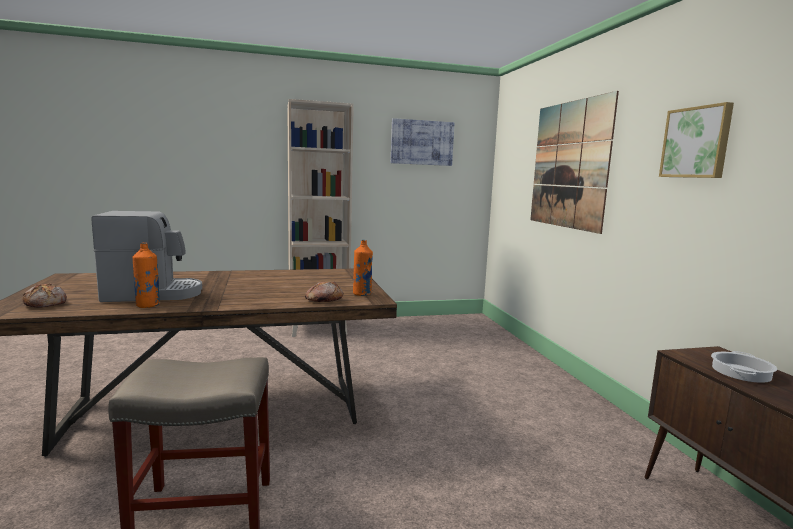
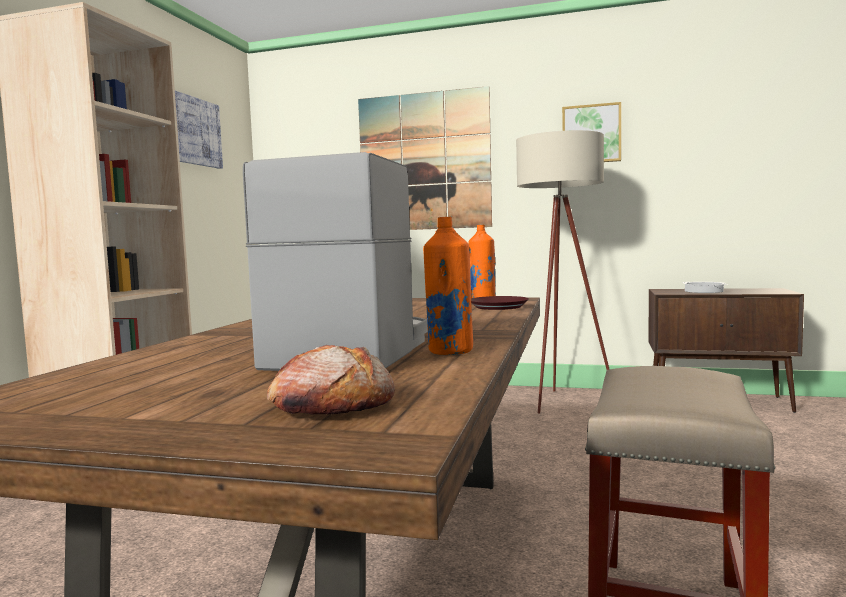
camera: 60 degrees left, 5 degrees down
(324, 299) = (498, 307): bread -> brown plate
(571, 424) = (562, 405): none -> beige floor lamp

